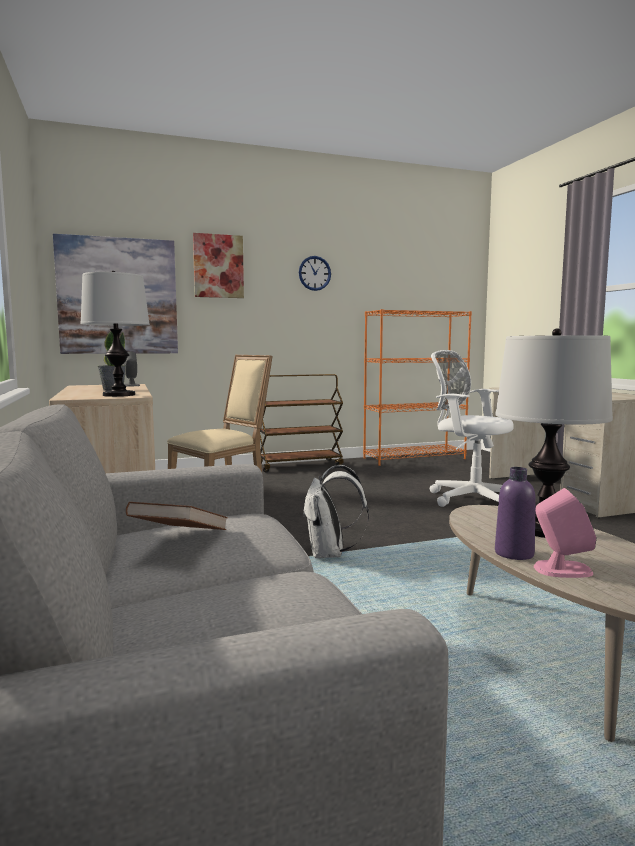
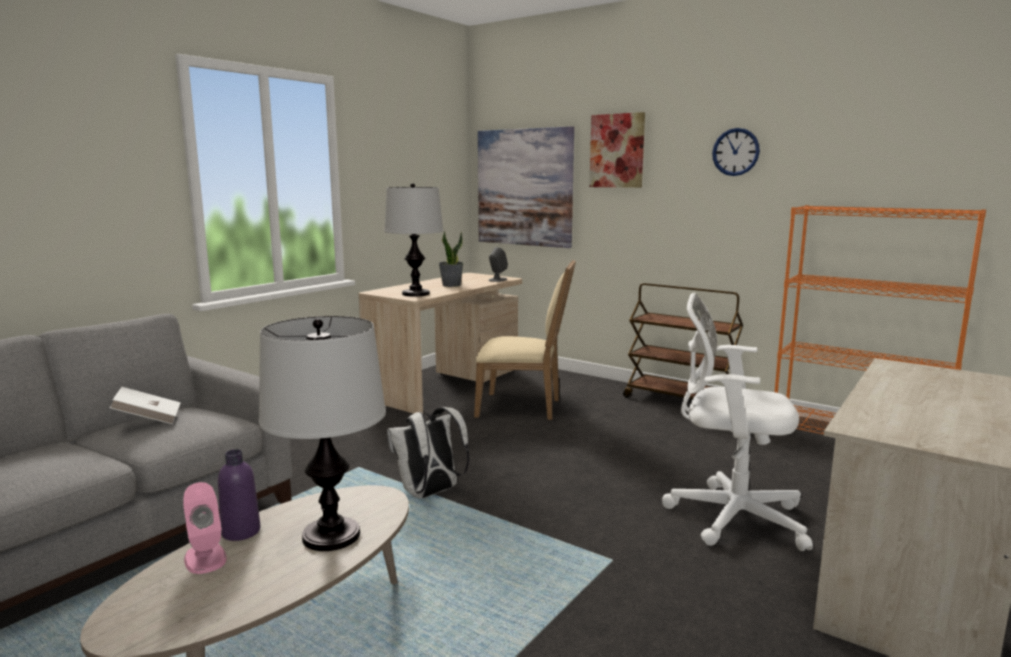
camera: 55 degrees right, 5 degrees up
(179, 539) = (148, 419): brown book -> white book
(470, 499) = (729, 516): white office chair -> white office chair turned 75 degrees counterclockwise

